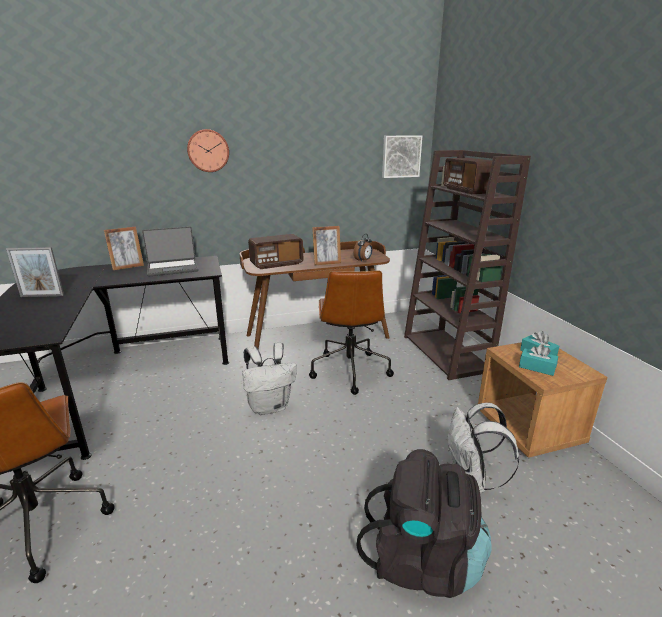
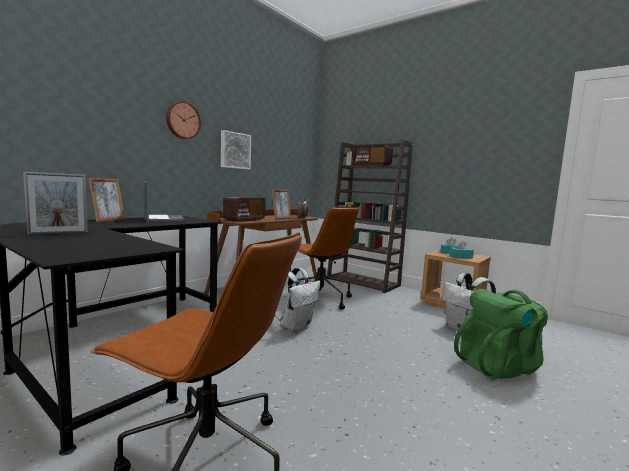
camera: 35 degrees left, 15 degrees down
(173, 268) = (163, 220): laptop -> laptop turned 60 degrees counterclockwise
(401, 156) = (303, 149): picture -> picture (235, 150)
(423, 561) = (498, 366): black backpack -> green backpack

